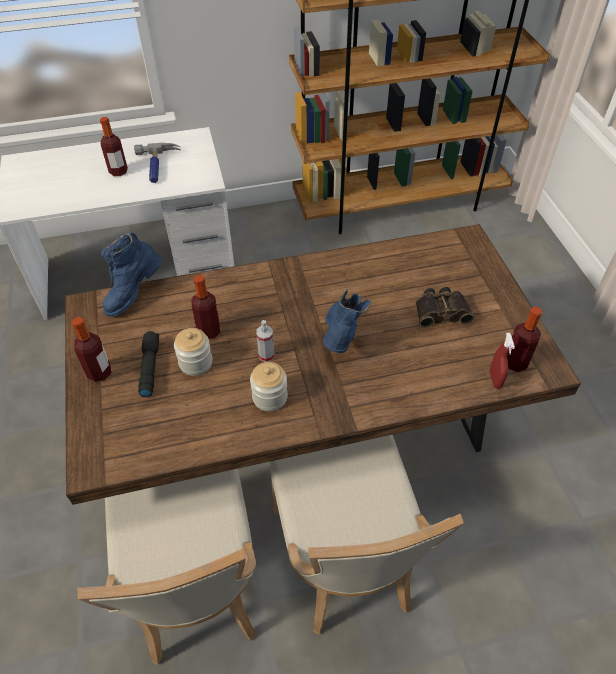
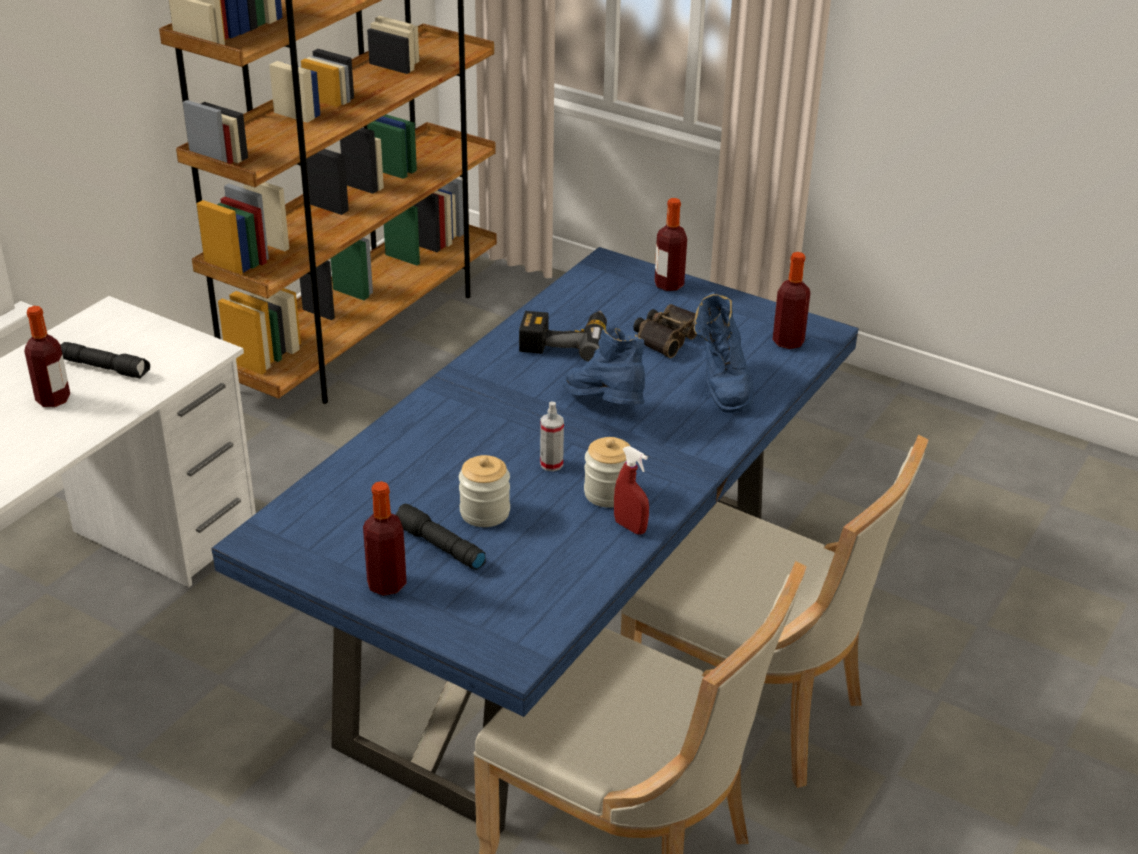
camera: 45 degrees left, 15 degrees down
(134, 294) = (306, 498): blue boot -> blue boot (722, 385)
(158, 166) = (106, 368): hammer -> black flashlight
(209, 331) = (455, 480): bottle -> bottle (669, 285)
(307, 437) = (565, 630): brown dining table -> blue dining table
(377, 277) = (565, 341): none -> power drill
(495, 379) = (789, 363): red spray bottle -> red spray bottle (630, 527)

